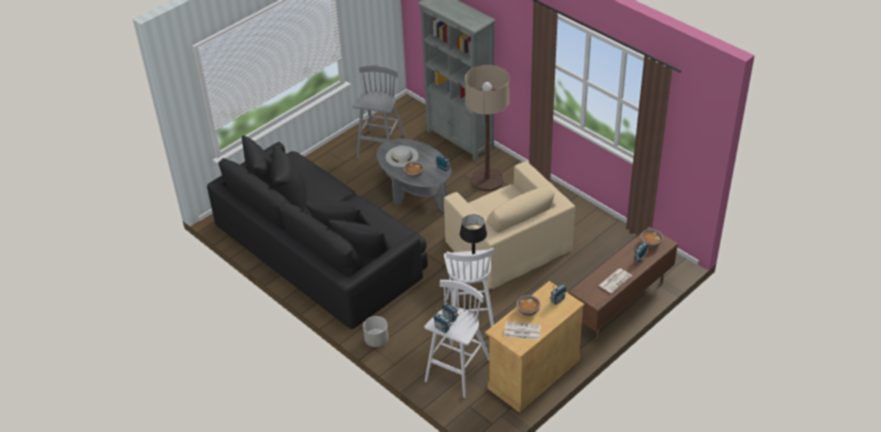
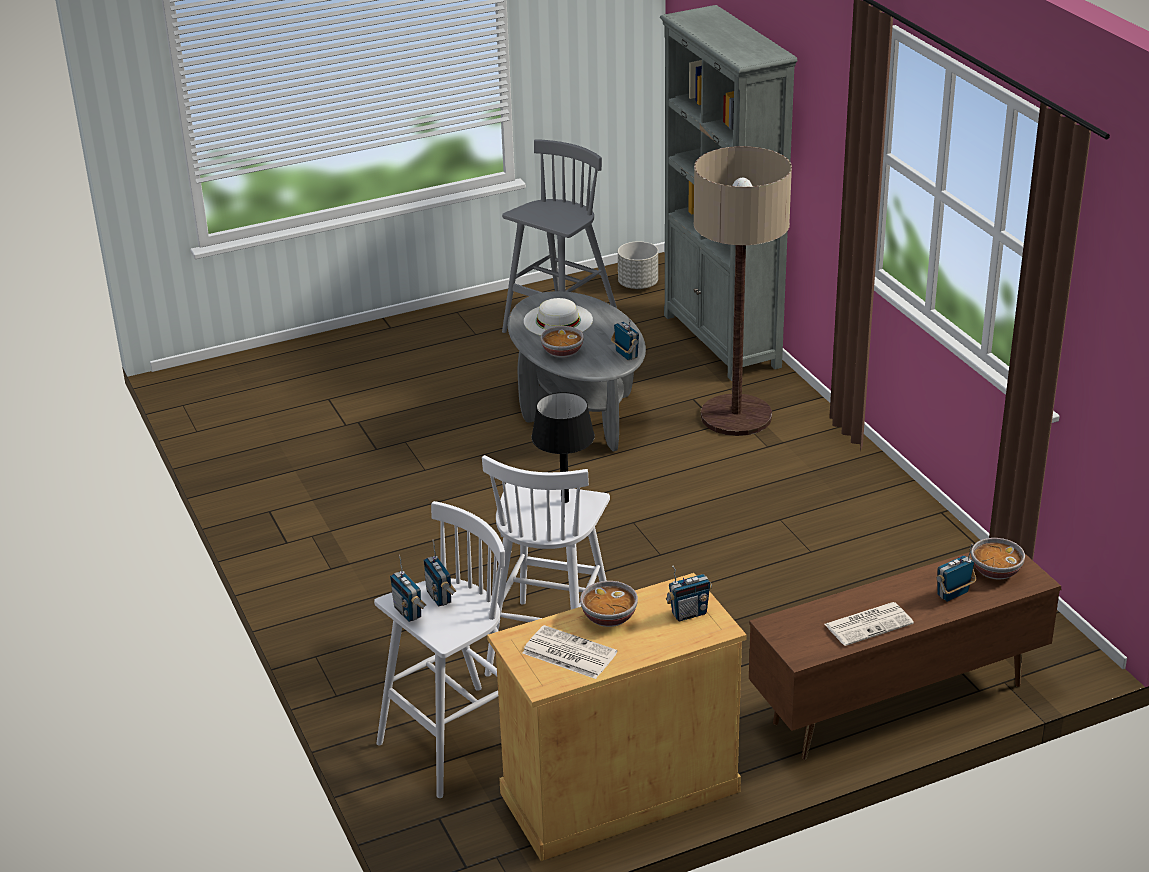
camera: 20 degrees right, 10 degrees down
(321, 250) = (333, 463): black sofa -> none
(376, 340) = (331, 642): grey planter -> grey planter (637, 284)
(508, 244) = (712, 535): beige armchair -> none

